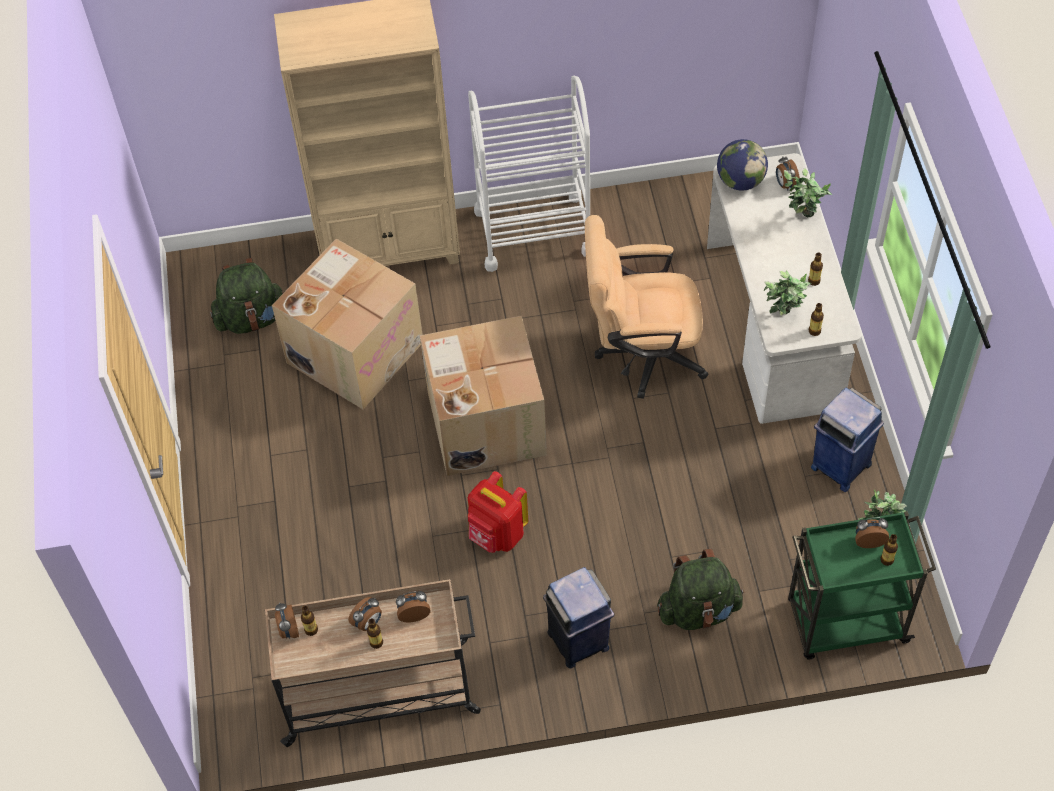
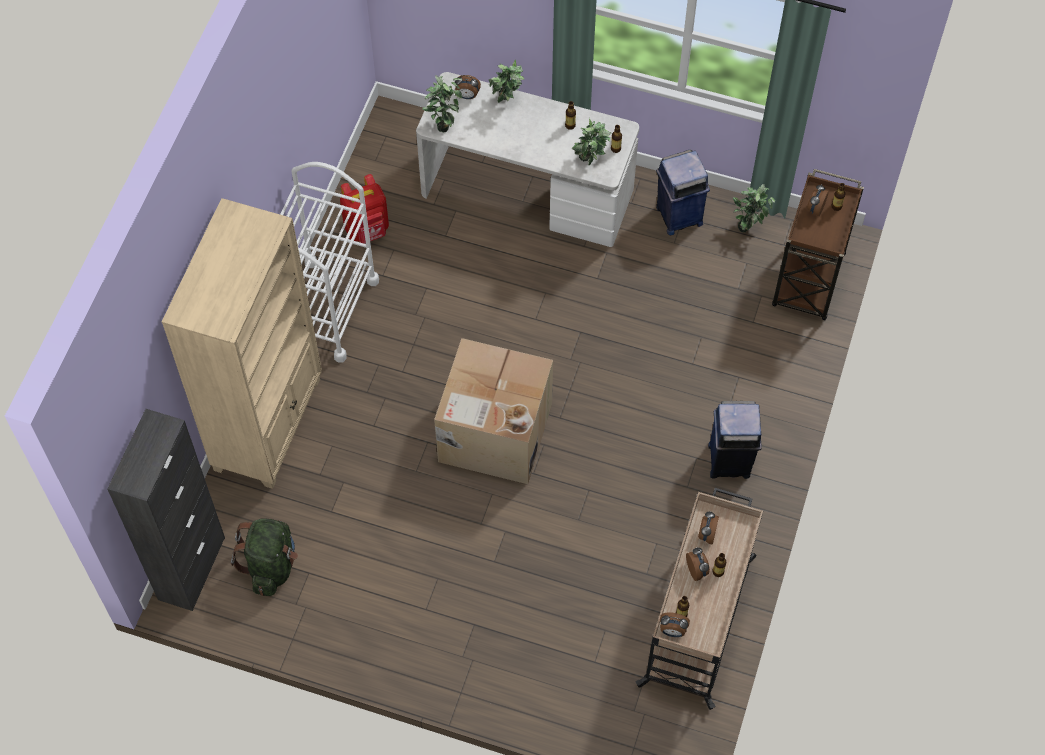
camera: 65 degrees left, 5 degrees up
(218, 264) = (191, 568): none -> black cabinet
(355, 350) = (359, 498): cardboard box -> none
(497, 535) = (604, 473): red backpack -> red backpack (367, 229)
(641, 354) = (497, 293): beige office chair -> none
(698, 610) = (747, 368): green backpack -> none
(740, 181) = (443, 122): globe -> potted plant
(845, 622) = (808, 282): green cart -> brown cart

